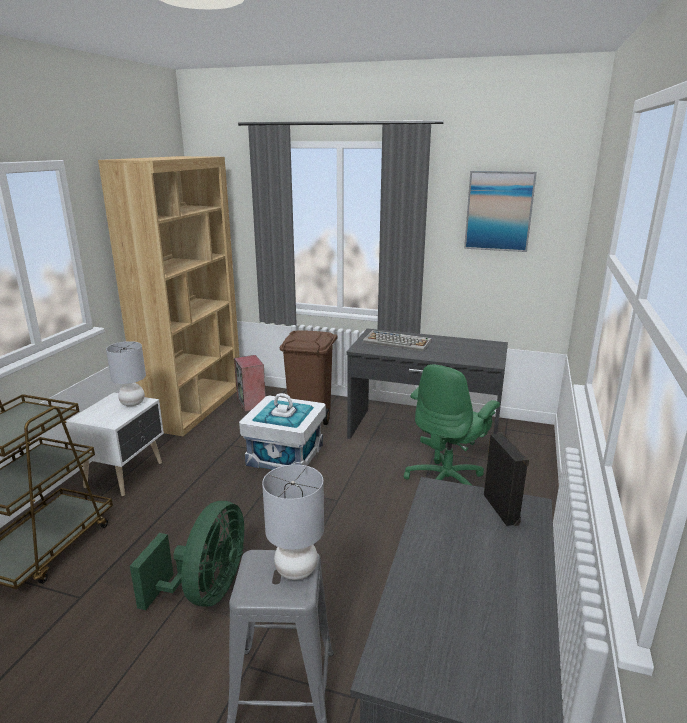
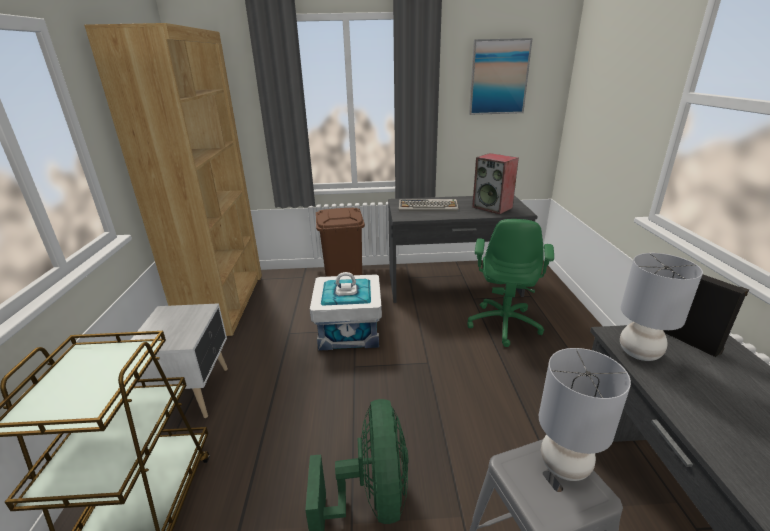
camera: 20 degrees left, 5 degrees up
(132, 403) = (190, 314): grey table lamp -> grey table lamp (639, 353)
(252, 403) = (282, 288): speaker -> speaker (493, 207)

